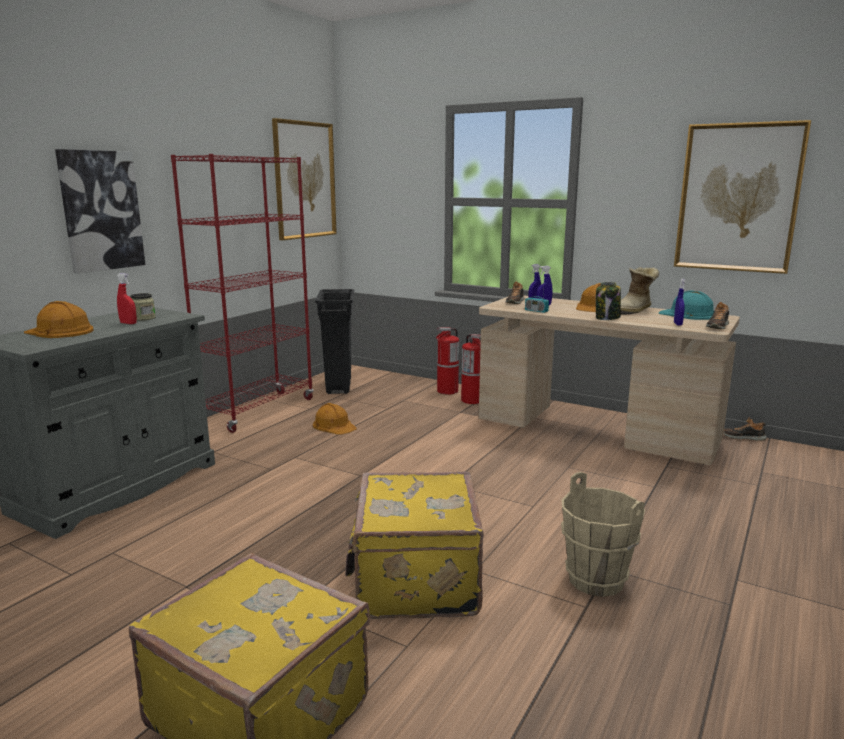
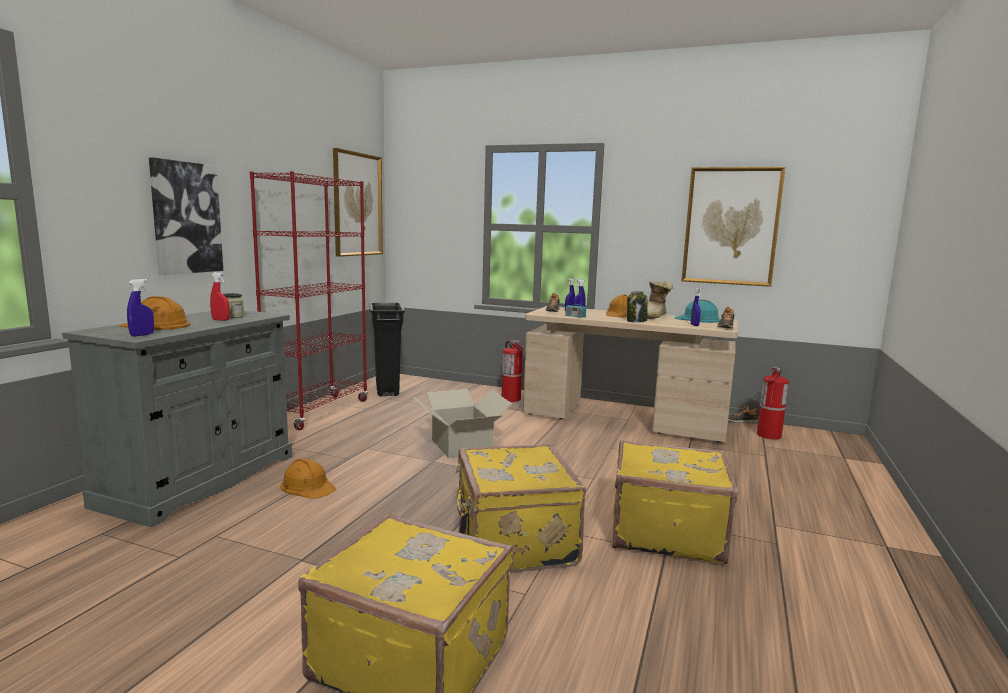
camera: 10 degrees left, 5 degrees down
(37, 345) = (142, 335): none -> blue spray bottle
(334, 425) = (394, 421): orange hard hat -> orange hard hat (308, 486)
(396, 458) = (461, 446): none -> cardboard box
(447, 391) = (486, 392): fire extinguisher -> fire extinguisher (769, 435)
(595, 580) = (665, 532): beige bucket -> yellow suitcase

